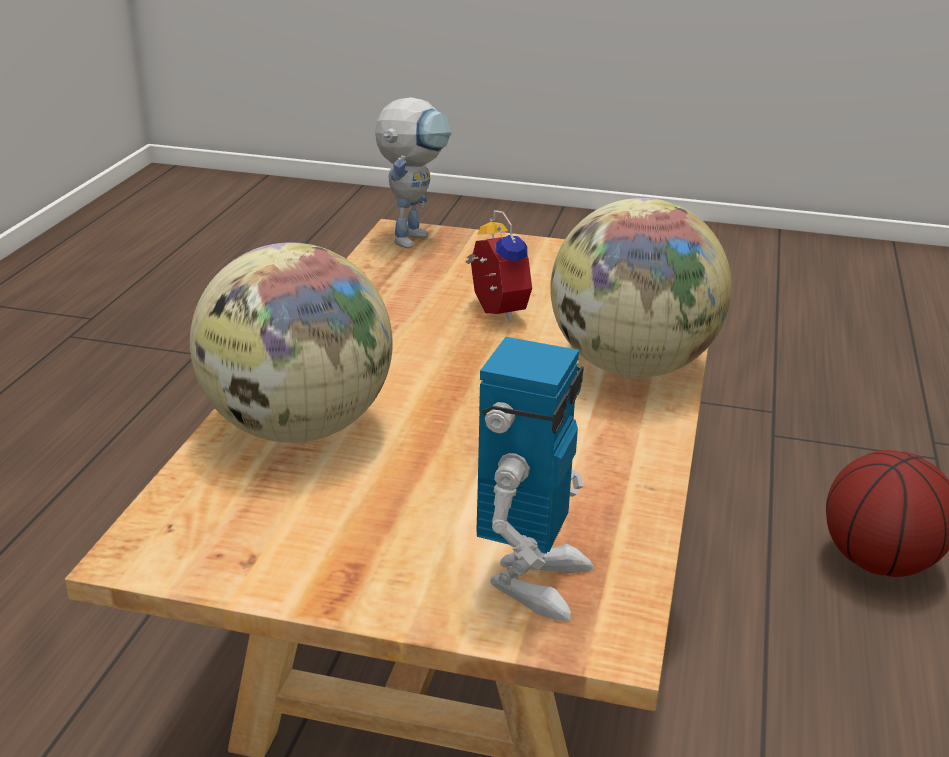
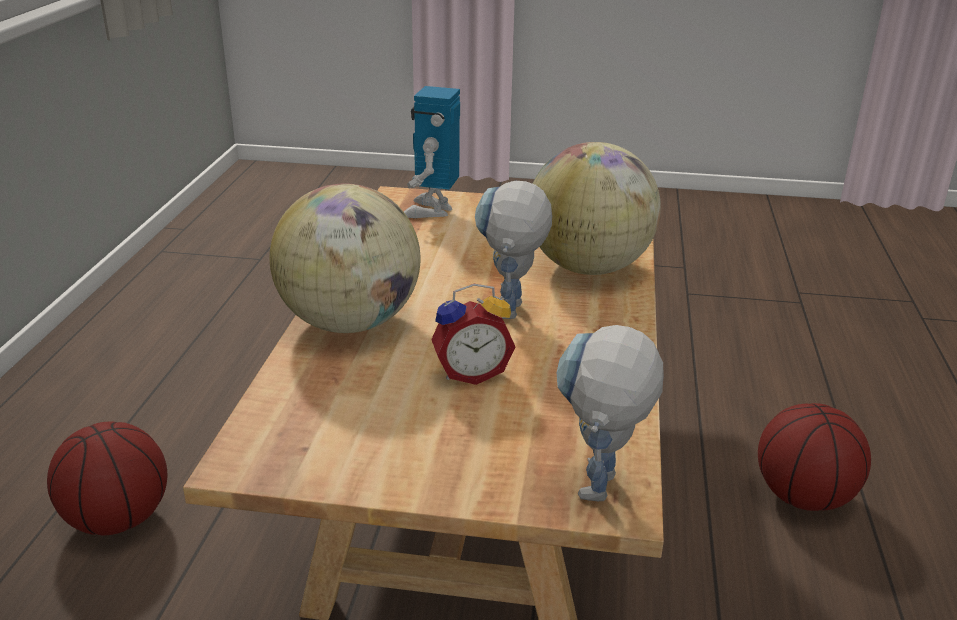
camera: 175 degrees right, 0 degrees up
(89, 536) = (804, 496): none -> basketball
(436, 364) = (510, 316): none -> toy robot
(494, 311) = (471, 373): alarm clock -> alarm clock turned 75 degrees counterclockwise

